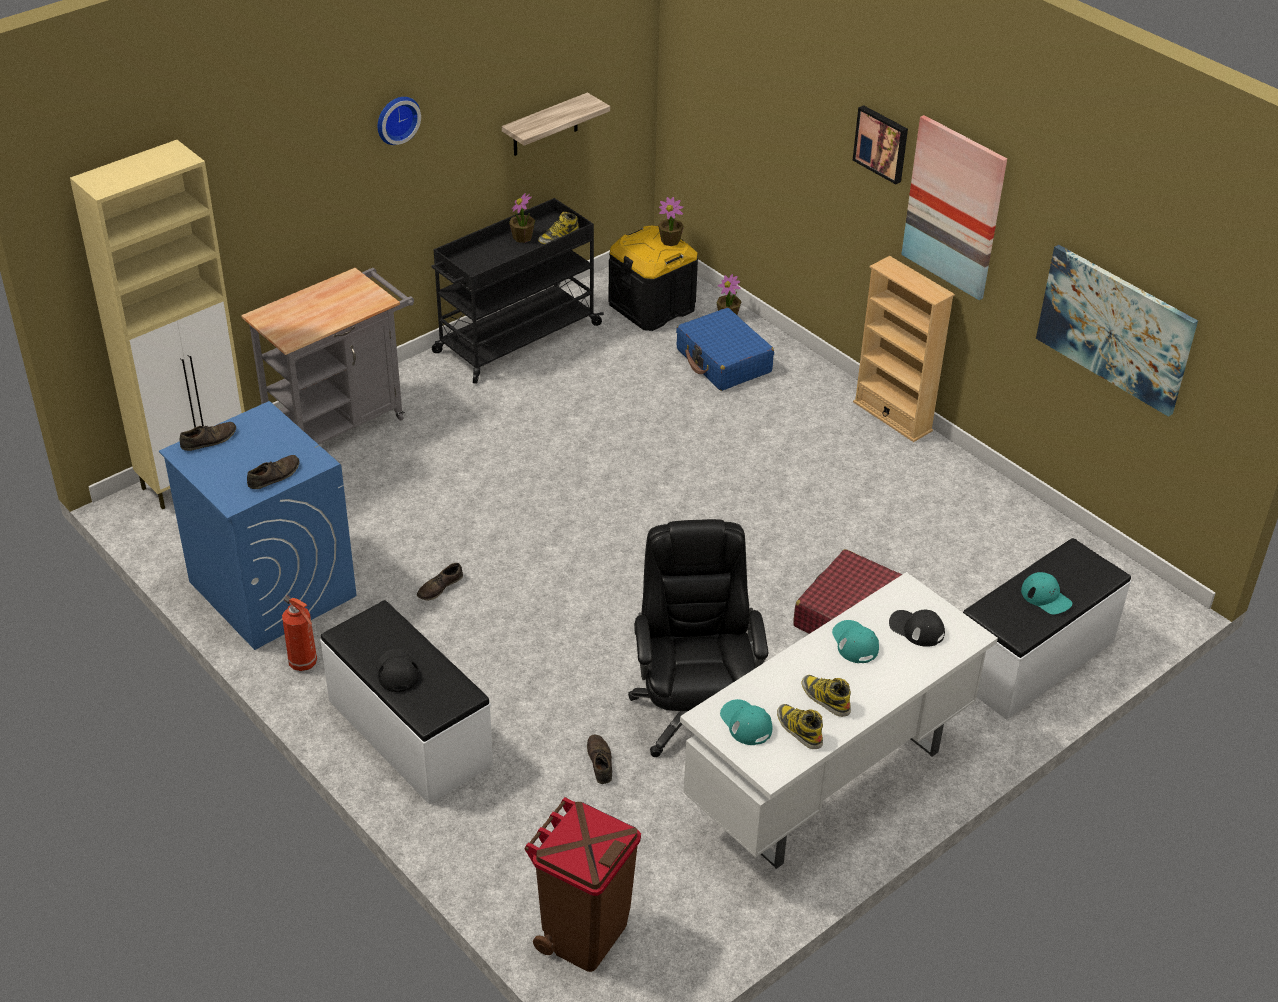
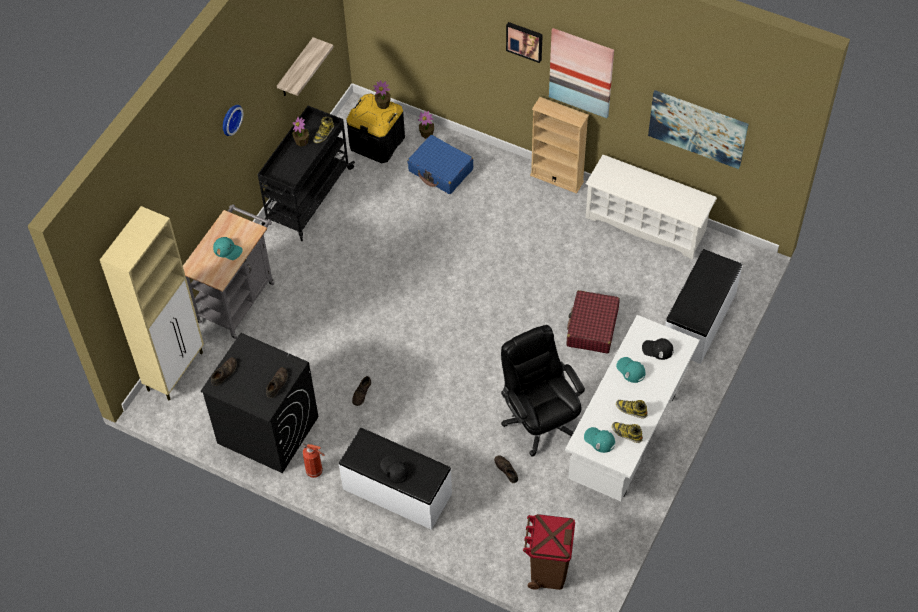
camera: 20 degrees left, 15 degrees up
(271, 588) = (267, 430): blue washing machine -> black washing machine
(1006, 510) = (646, 224): none -> white shoe rack
(1046, 597) = (705, 294): turquoise cap -> turquoise cap (228, 250)

